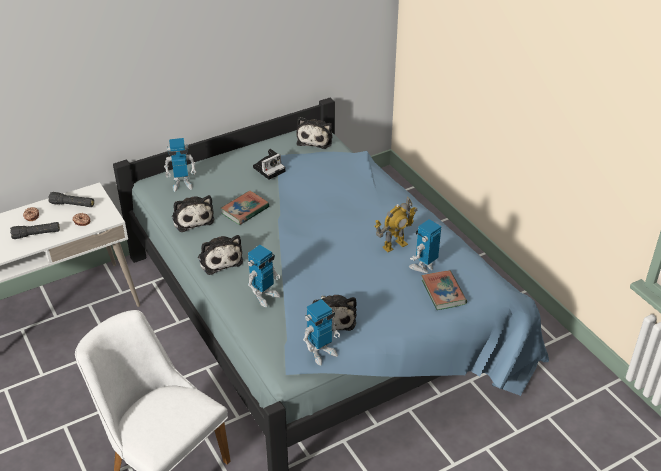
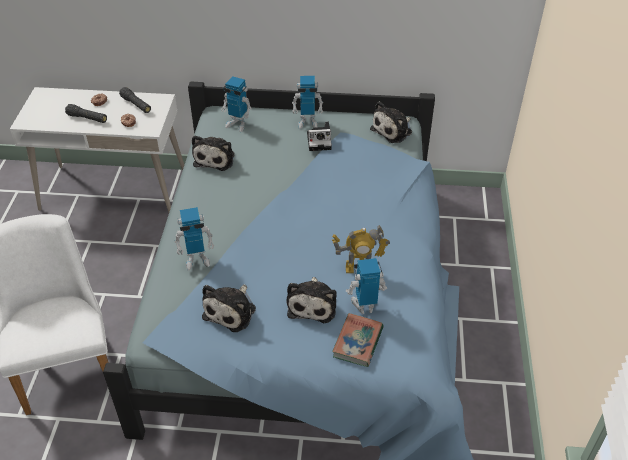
camera: 35 degrees right, 5 degrees up
(219, 259) = (200, 206): plush toy -> plush toy (313, 304)
(245, 210) = (264, 171): book -> none
(321, 353) = (190, 339): toy robot -> toy robot (307, 122)

